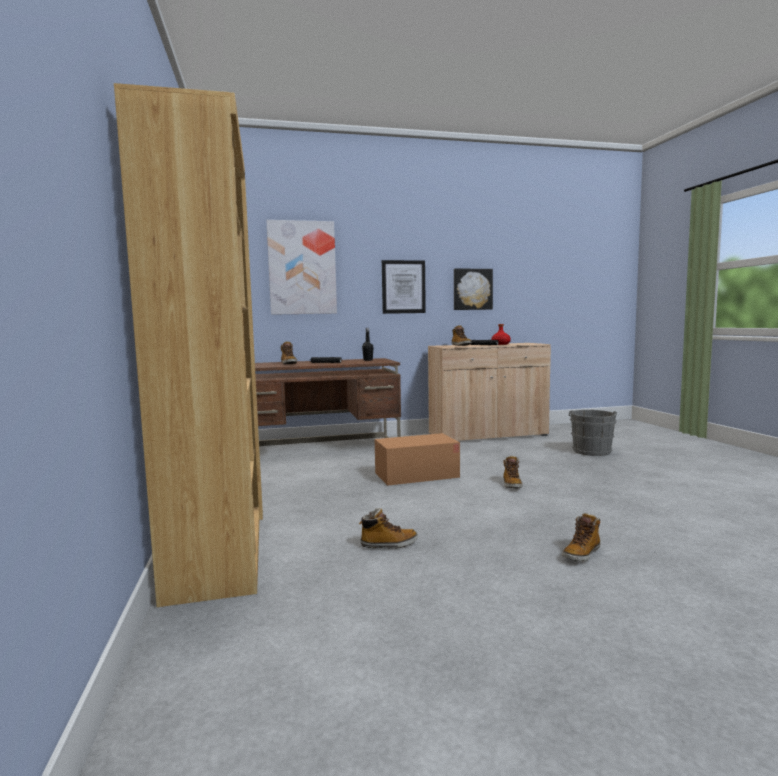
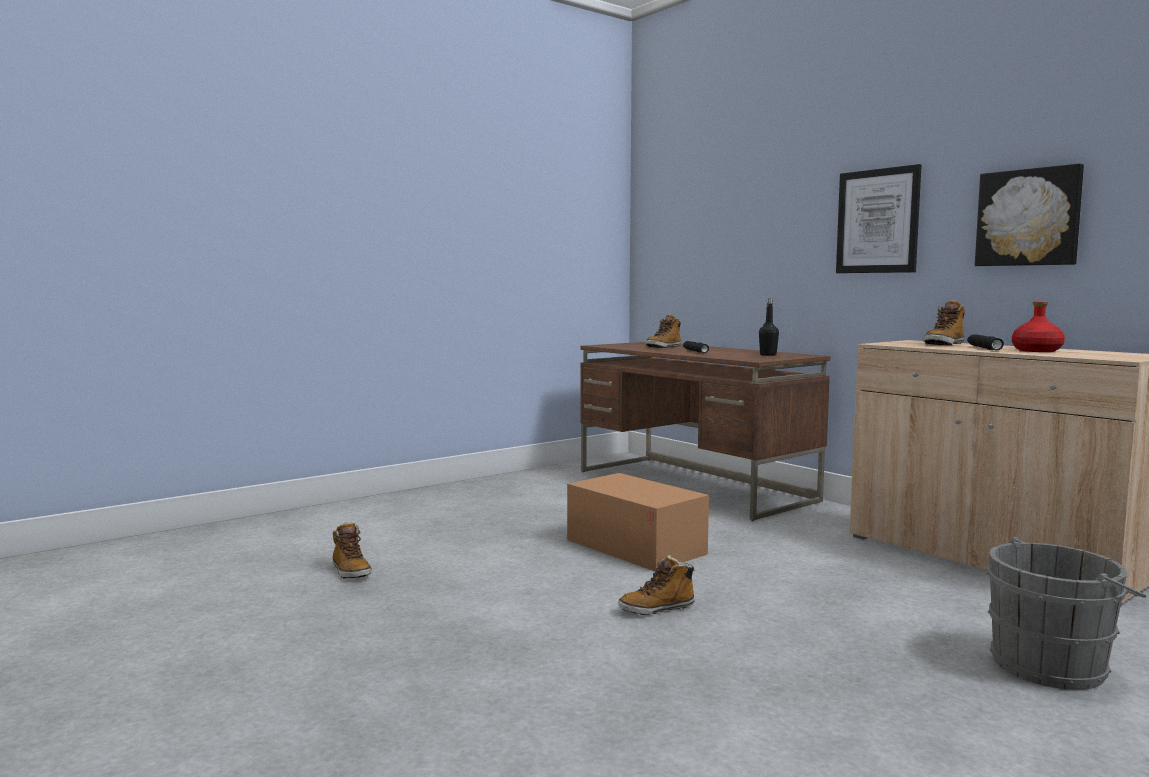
camera: 65 degrees right, 0 degrees up
(219, 551) = (311, 518): brown bookcase -> none
(302, 268) = (729, 200): picture -> none
(581, 554) = (355, 679): boot -> none

